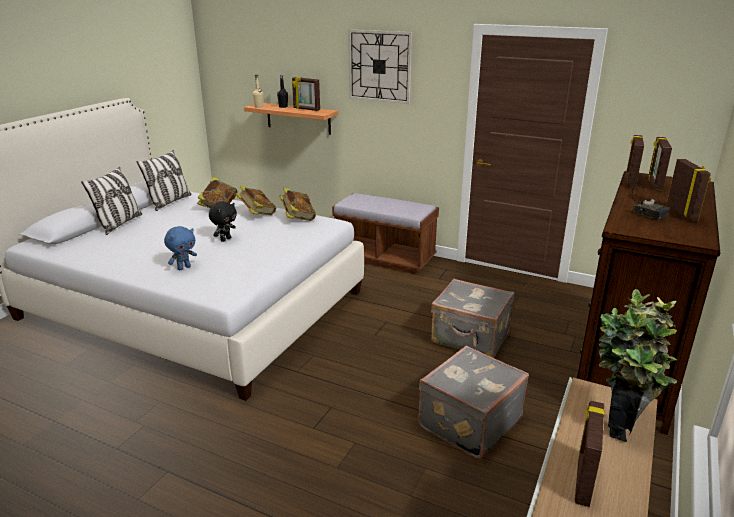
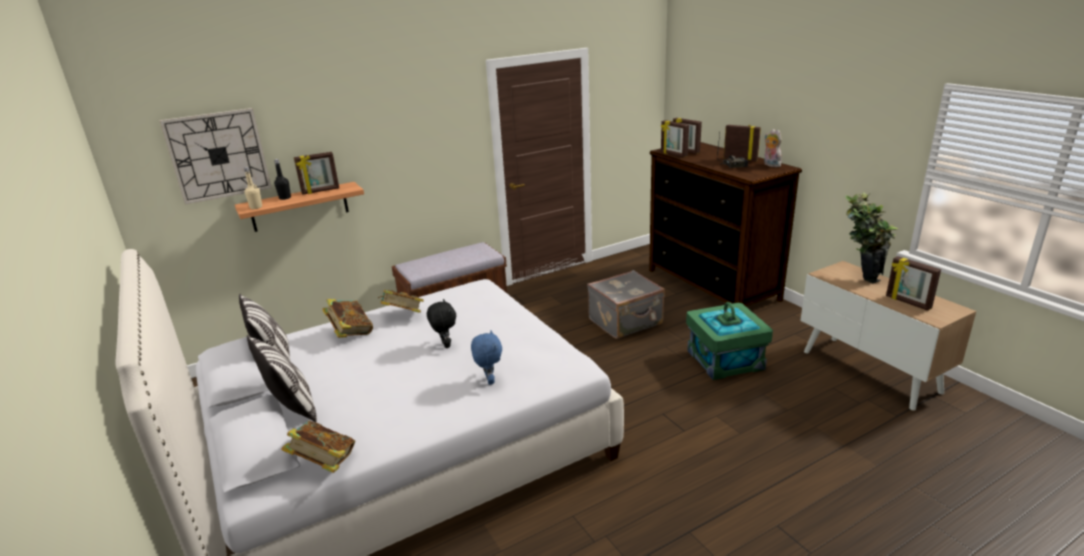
camera: 55 degrees left, 0 degrees up
(298, 218) = (446, 298): book -> book (324, 464)
(379, 66) = (397, 120): wall clock -> wall clock (218, 155)
(468, 422) = (725, 360): grey suitcase -> green storage box
(693, 231) = (770, 165): none -> plush toy

